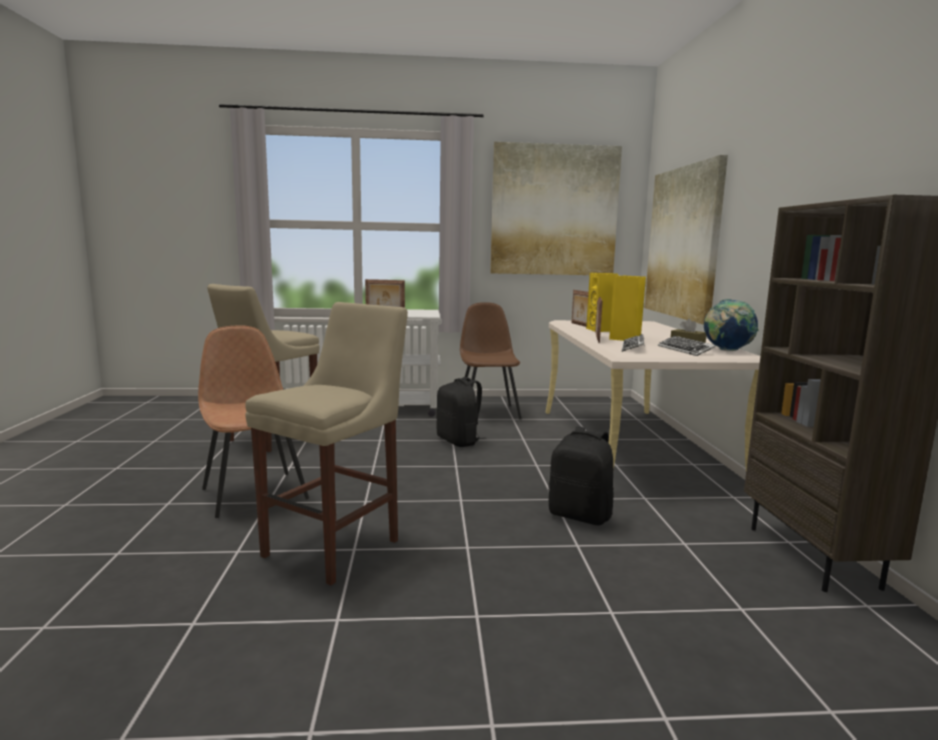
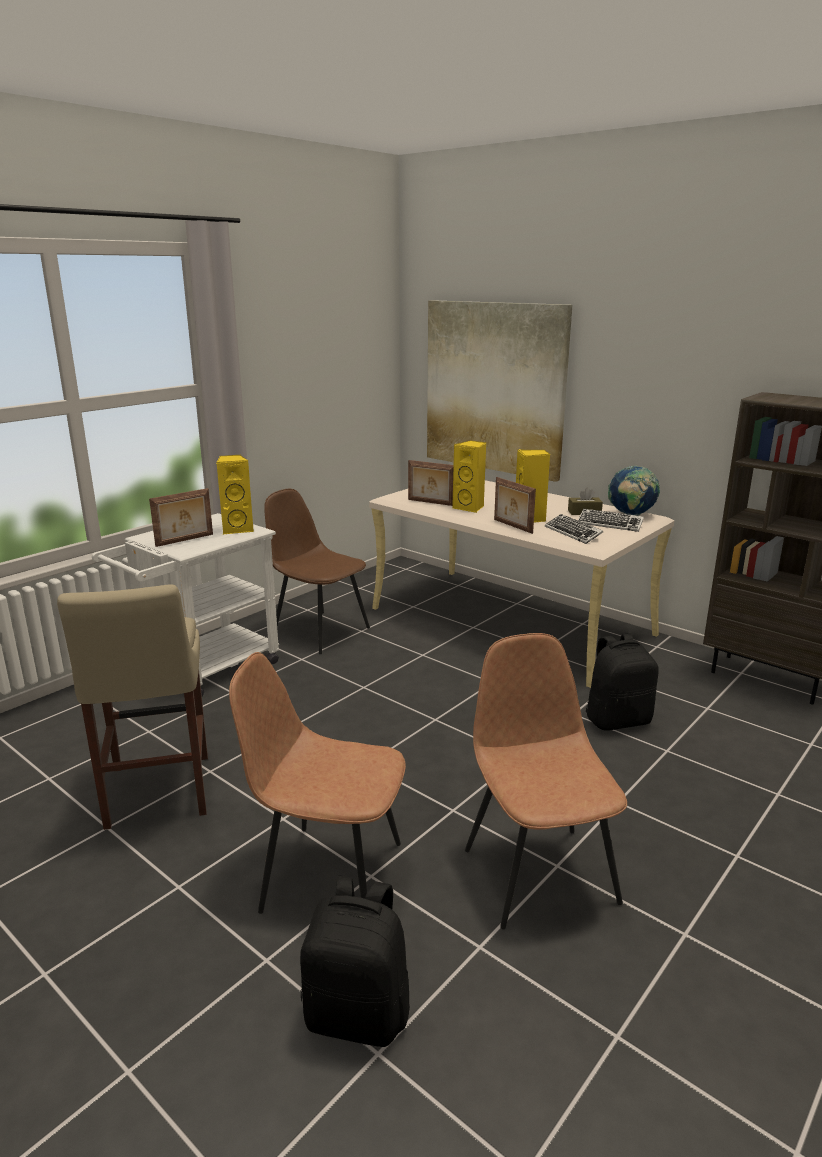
camera: 45 degrees left, 10 degrees up
(337, 545) = (538, 872): beige stool -> brown chair
(423, 313) = (237, 529): none -> yellow speaker
(459, 441) = (374, 686): black backpack -> black backpack (358, 1013)
(554, 210) = (318, 348): picture -> none

